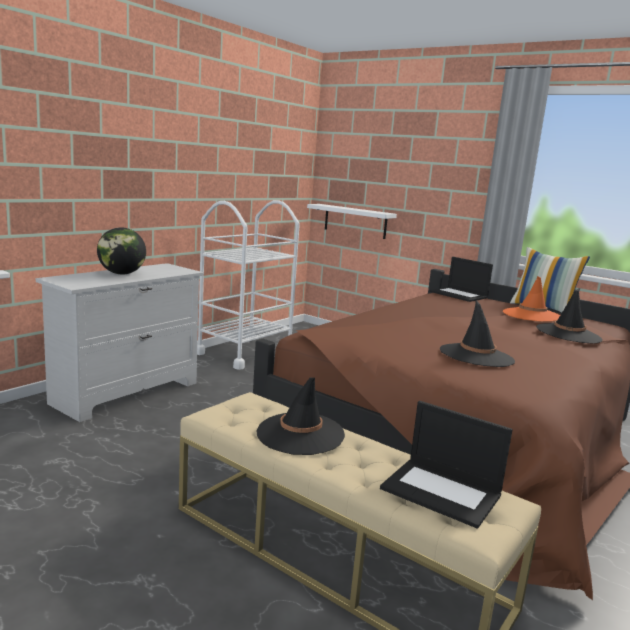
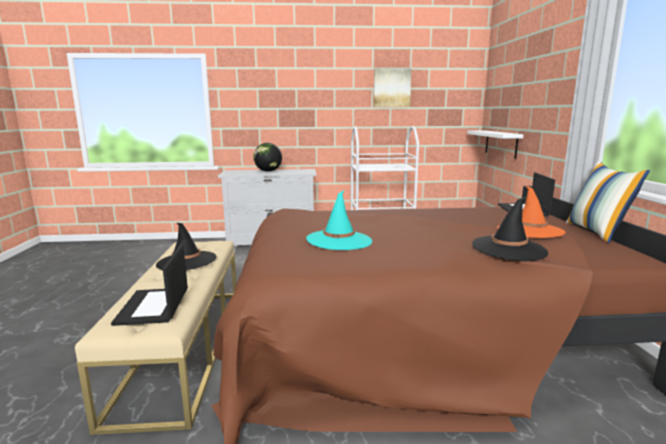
camera: 50 degrees right, 0 degrees up
(238, 146) = (391, 87): none -> picture
(476, 356) = (339, 240): black hat -> turquoise hat

